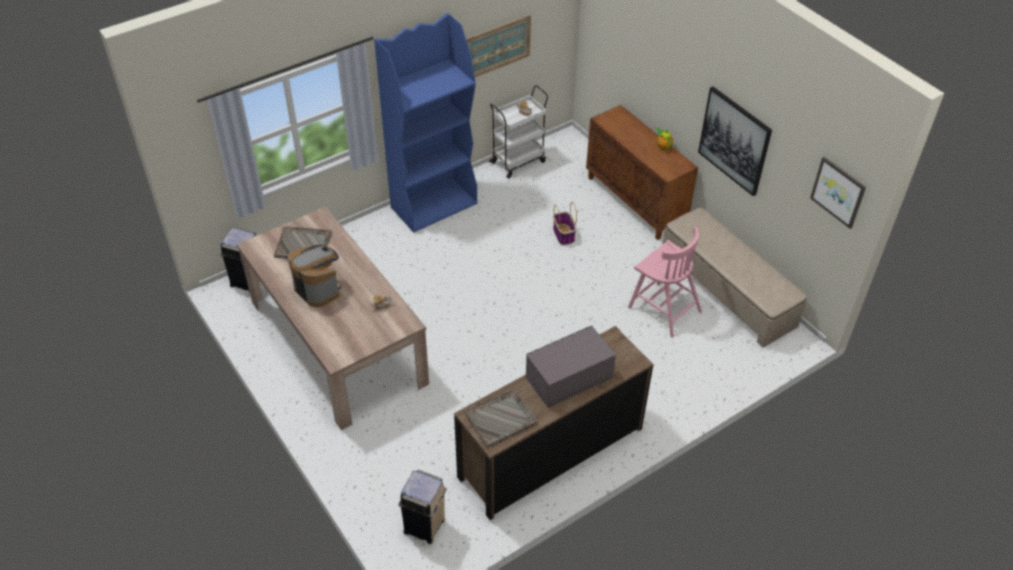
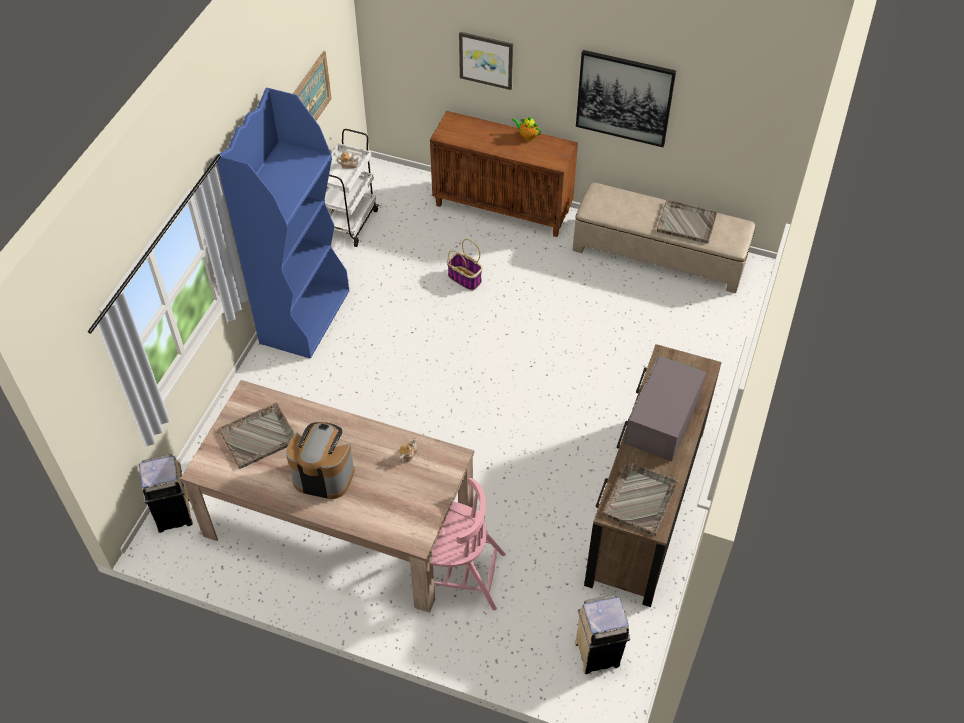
camera: 35 degrees left, 5 degrees up
(663, 308) = (621, 303): pink chair -> pink chair (460, 575)
(748, 268) = (686, 222): none -> grey tray
(838, 192) = (776, 106): picture -> picture (486, 60)

